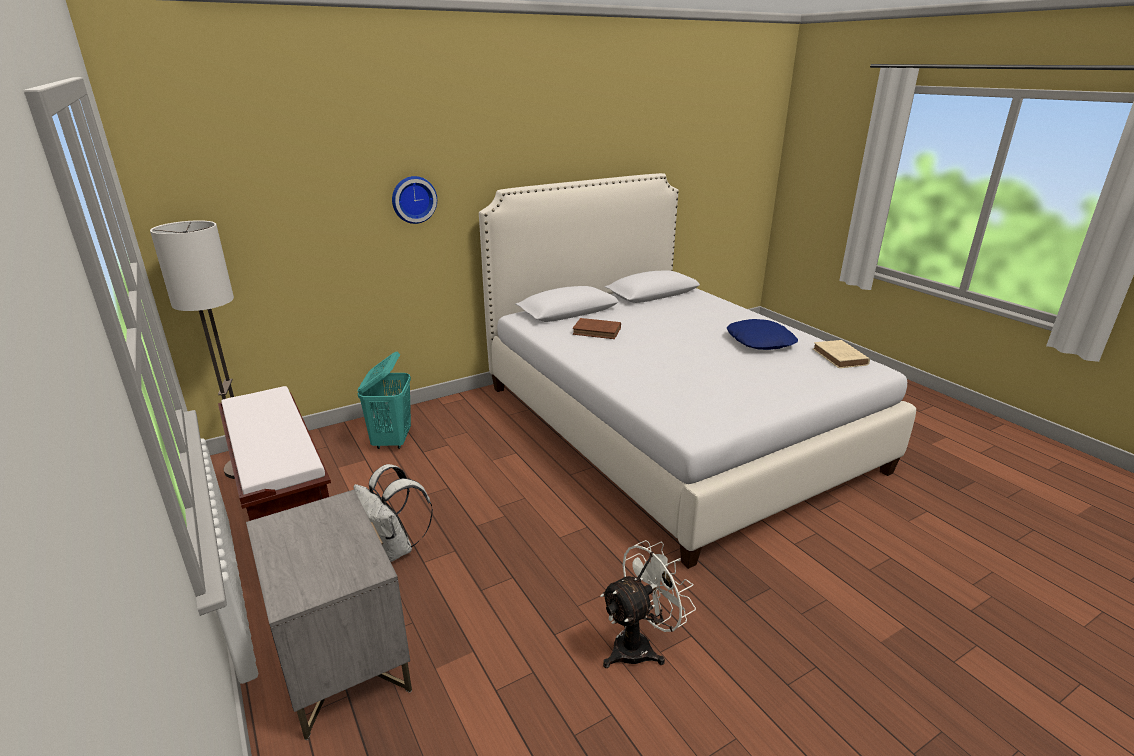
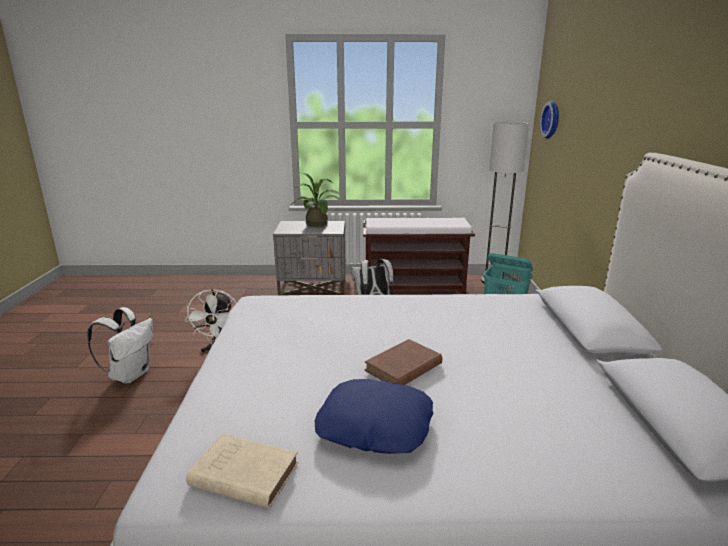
camera: 120 degrees right, 5 degrees down
(294, 543) = (318, 224): none -> potted plant
(413, 199) = (614, 144): wall clock -> wall clock (552, 119)
(598, 331) = (498, 323): brown book -> brown book (402, 368)
(783, 703) = (130, 374): none -> white backpack

